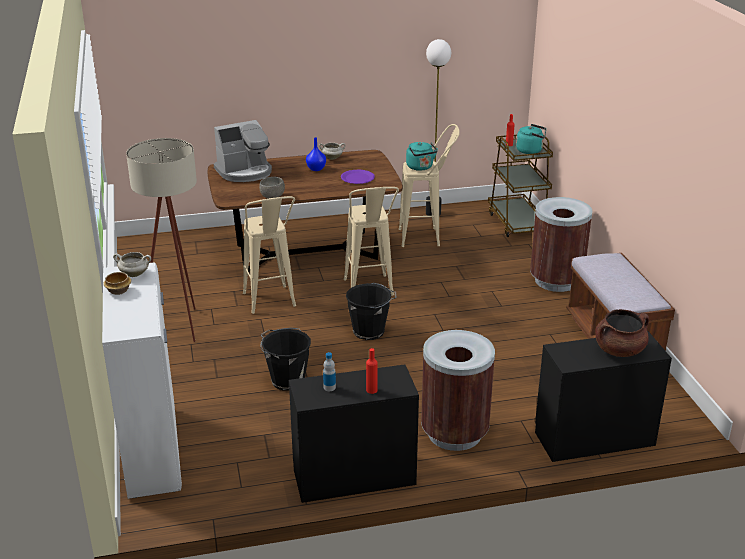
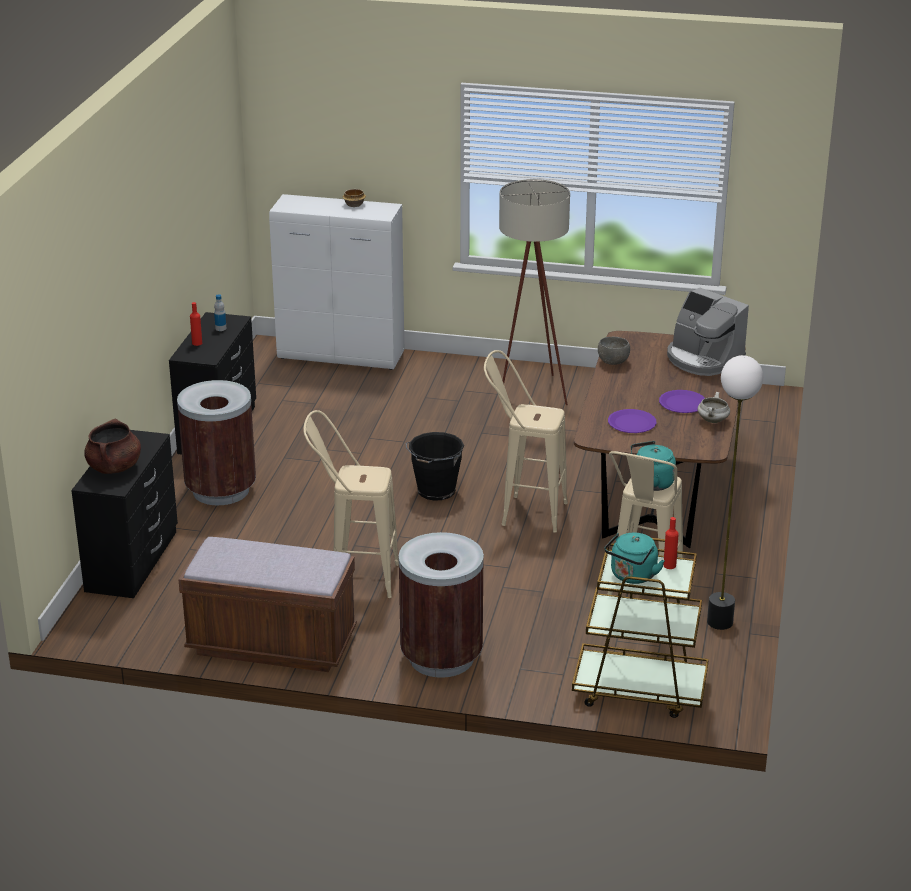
camera: 115 degrees right, 0 degrees up
(135, 274) = (376, 212): white cooking pot -> none
(245, 172) = (703, 359): coffee machine -> coffee machine turned 45 degrees counterclockwise
(271, 304) = (543, 447): beige stool -> beige stool (353, 578)
(287, 380) = (388, 429): black bucket -> none
(316, 168) = (682, 403): blue vase -> purple plate

